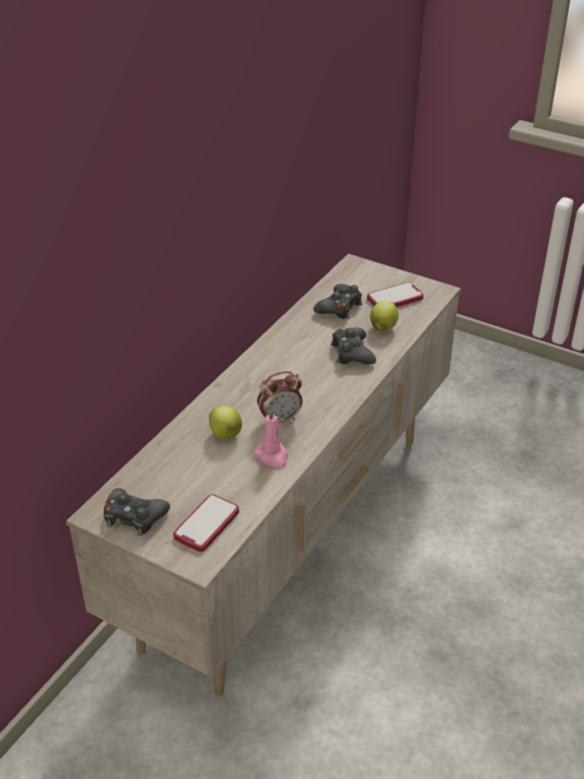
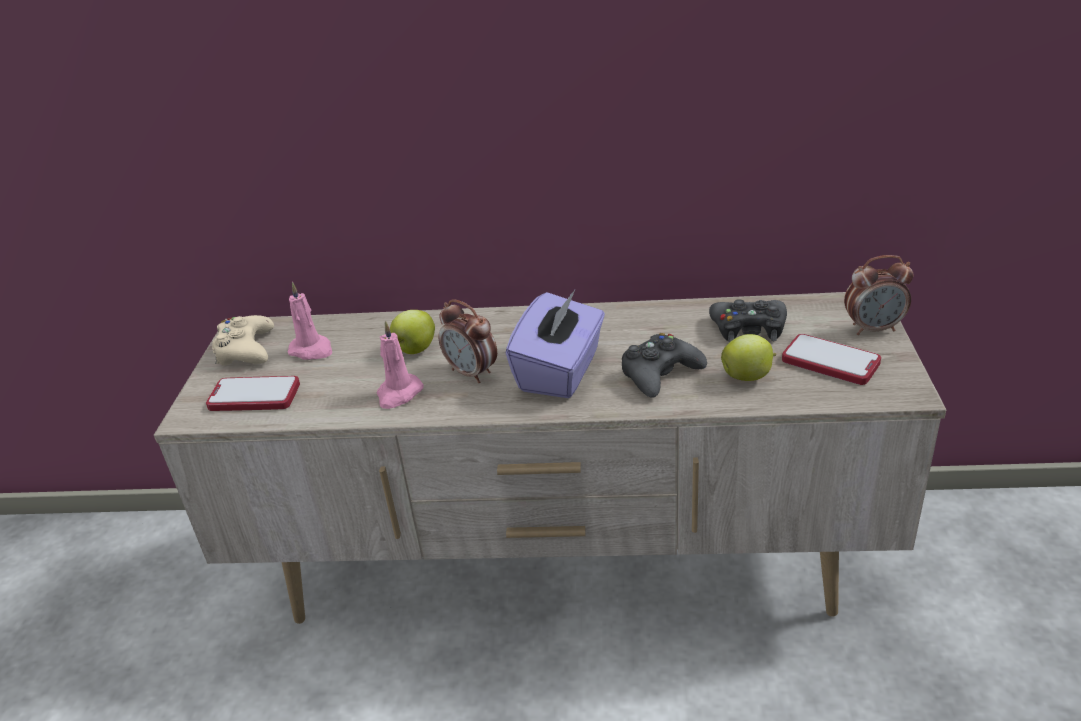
camera: 65 degrees right, 5 degrees down
(134, 517) = (246, 350): black game controller -> beige game controller
(173, 482) = (312, 350): none -> pink candle
(314, 385) = (560, 372): none -> purple tissue box
(380, 273) = (873, 329): none -> alarm clock

